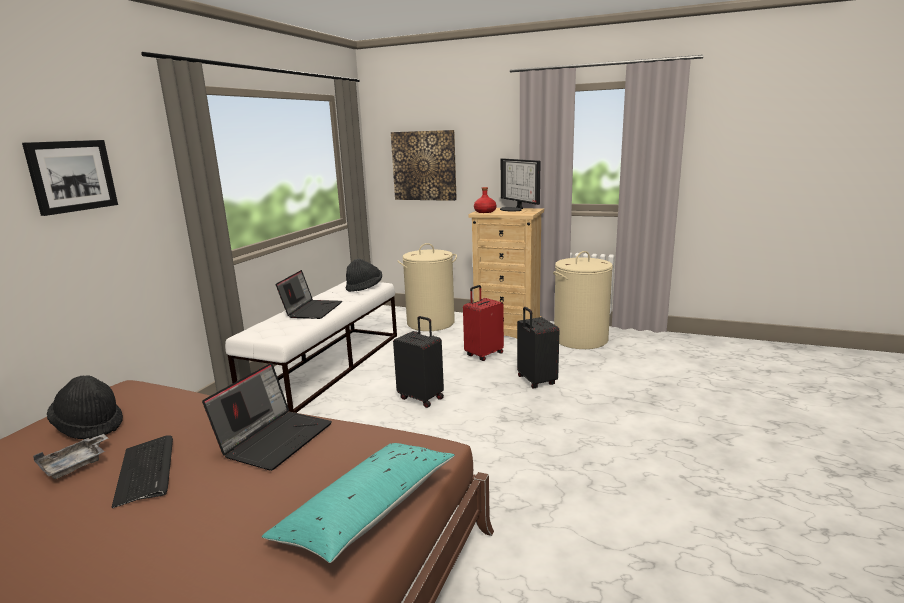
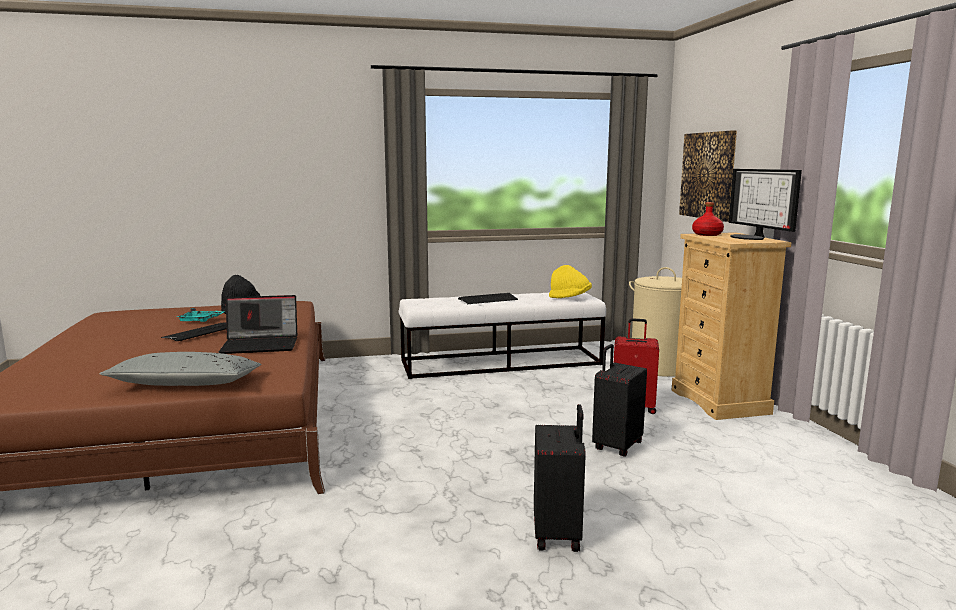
camera: 55 degrees right, 5 degrees down
(71, 176) = (309, 153): picture -> none
(76, 464) = (200, 321): grey tray -> turquoise tray
(312, 310) = (488, 300): laptop -> keyboard
(364, 287) = (570, 298): black hat -> yellow hat
(367, 511) = (186, 384): turquoise pillow -> grey pillow
(422, 398) = (500, 409): black suitcase -> black suitcase (558, 534)
(513, 209) = (751, 237): monitor -> monitor turned 45 degrees counterclockwise
(580, 339) = (781, 444): beige laundry basket -> none

